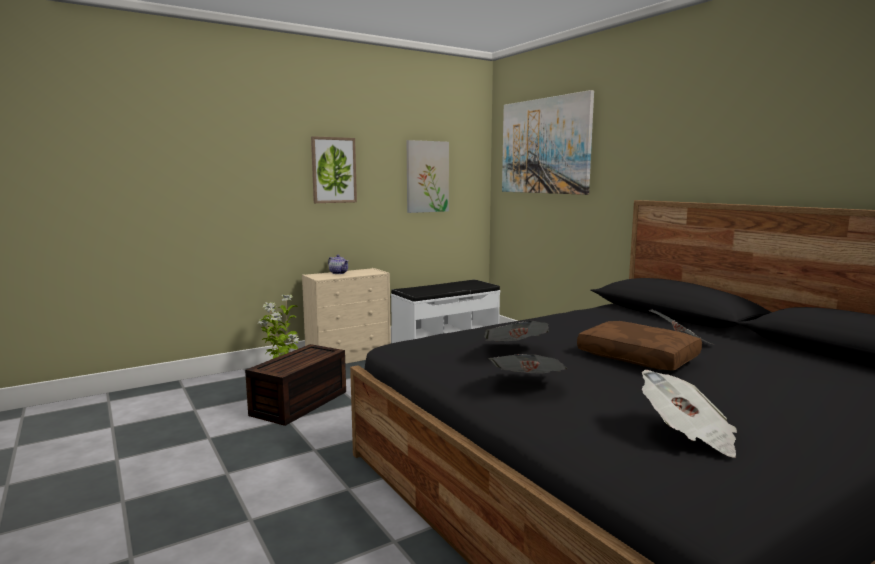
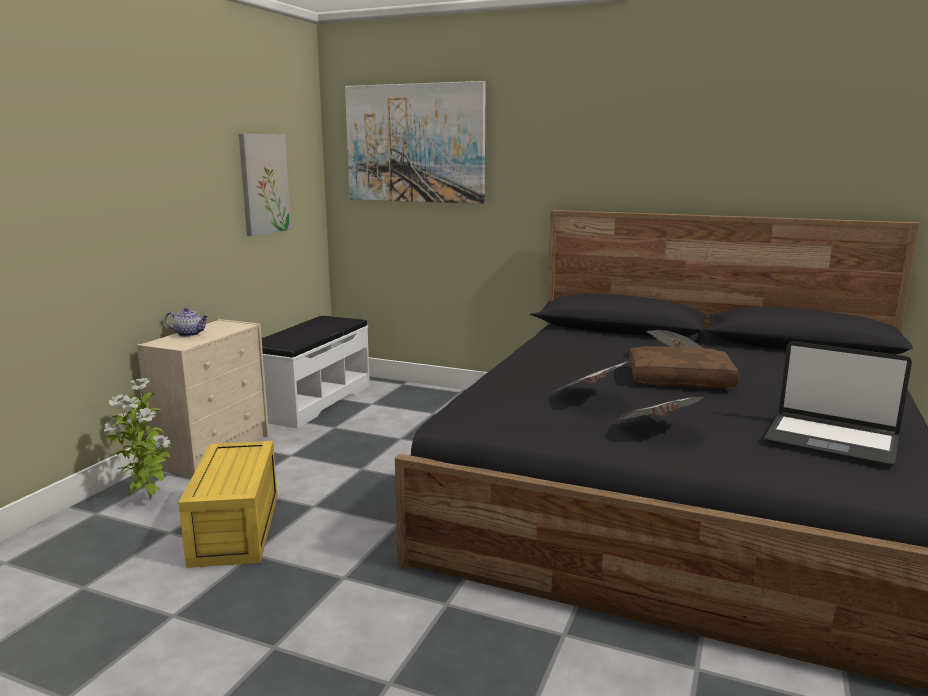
camera: 35 degrees left, 5 degrees up
(300, 404) = (237, 529): brown storage box -> yellow storage box
(333, 170) = (158, 181): picture -> none
(688, 436) = (831, 440): newspaper -> laptop

